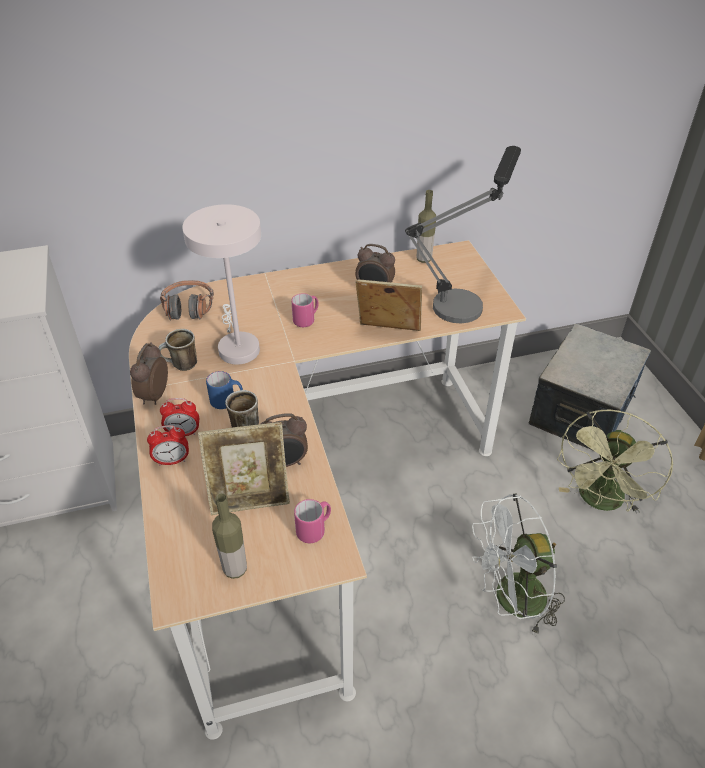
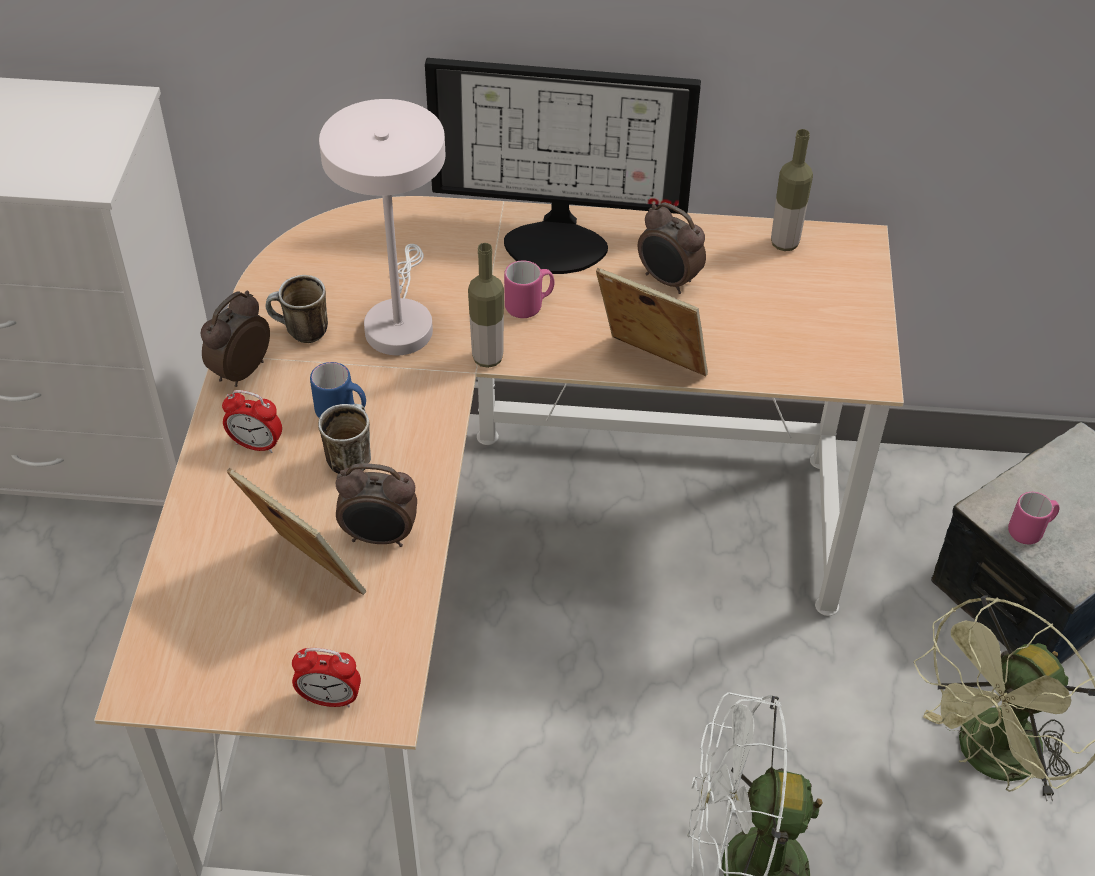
camera: 20 degrees right, 5 degrees up
(172, 461) = (222, 484): alarm clock -> alarm clock (330, 699)
(188, 308) = (355, 234): headphones -> none
(235, 569) = (237, 674): bottle -> bottle (487, 358)
(250, 497) = (305, 575): picture frame -> picture frame turned 150 degrees counterclockwise
(305, 284) = (558, 239): none -> monitor
(314, 529) = (374, 653): pink mug -> pink mug (1030, 530)
(463, 299) = (812, 338): table lamp -> none

